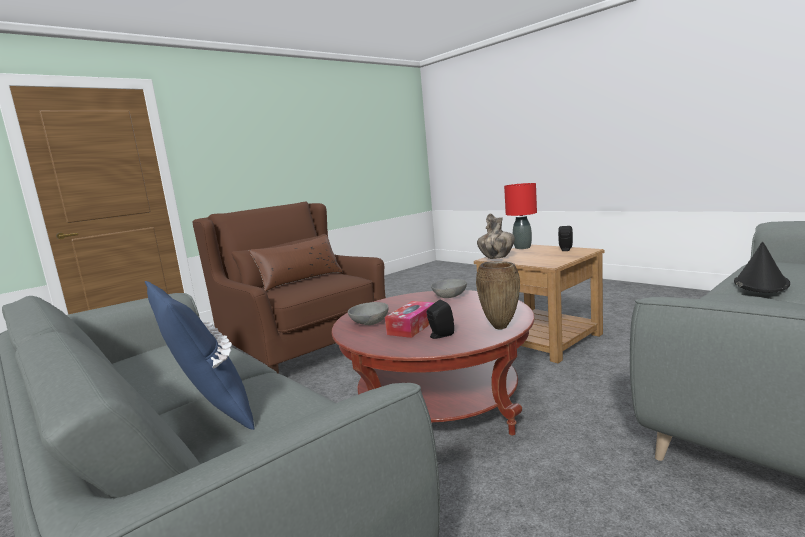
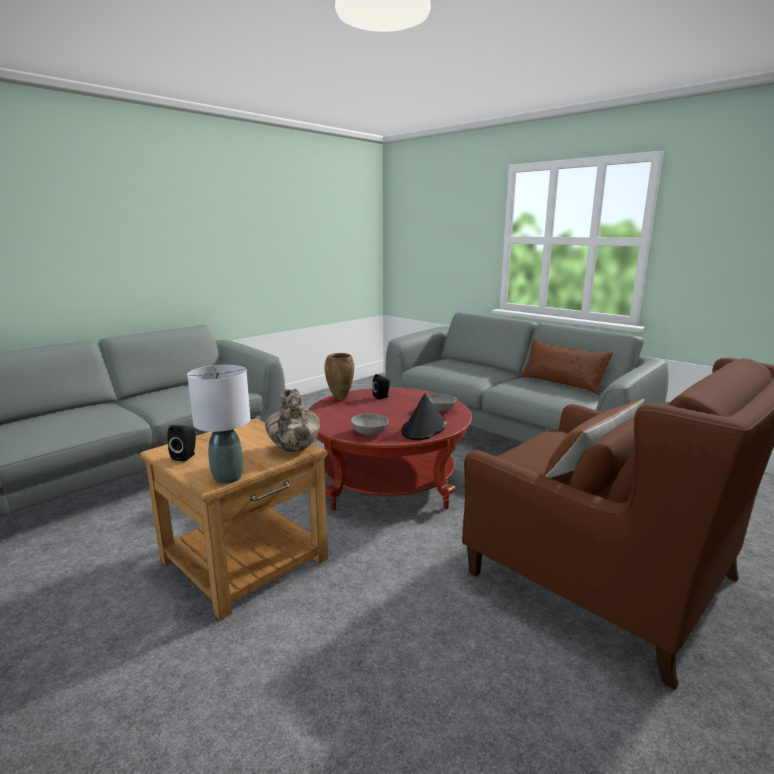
camera: 175 degrees right, 5 degrees up
(128, 379) = (562, 383): none -> brown pillow
(209, 412) = (483, 370): blue pillow -> none
(412, 327) = (402, 404): tissue box -> none
(523, 247) = (227, 477): red table lamp -> grey table lamp
(760, 283) = (113, 414): black hat -> black hat (424, 428)

